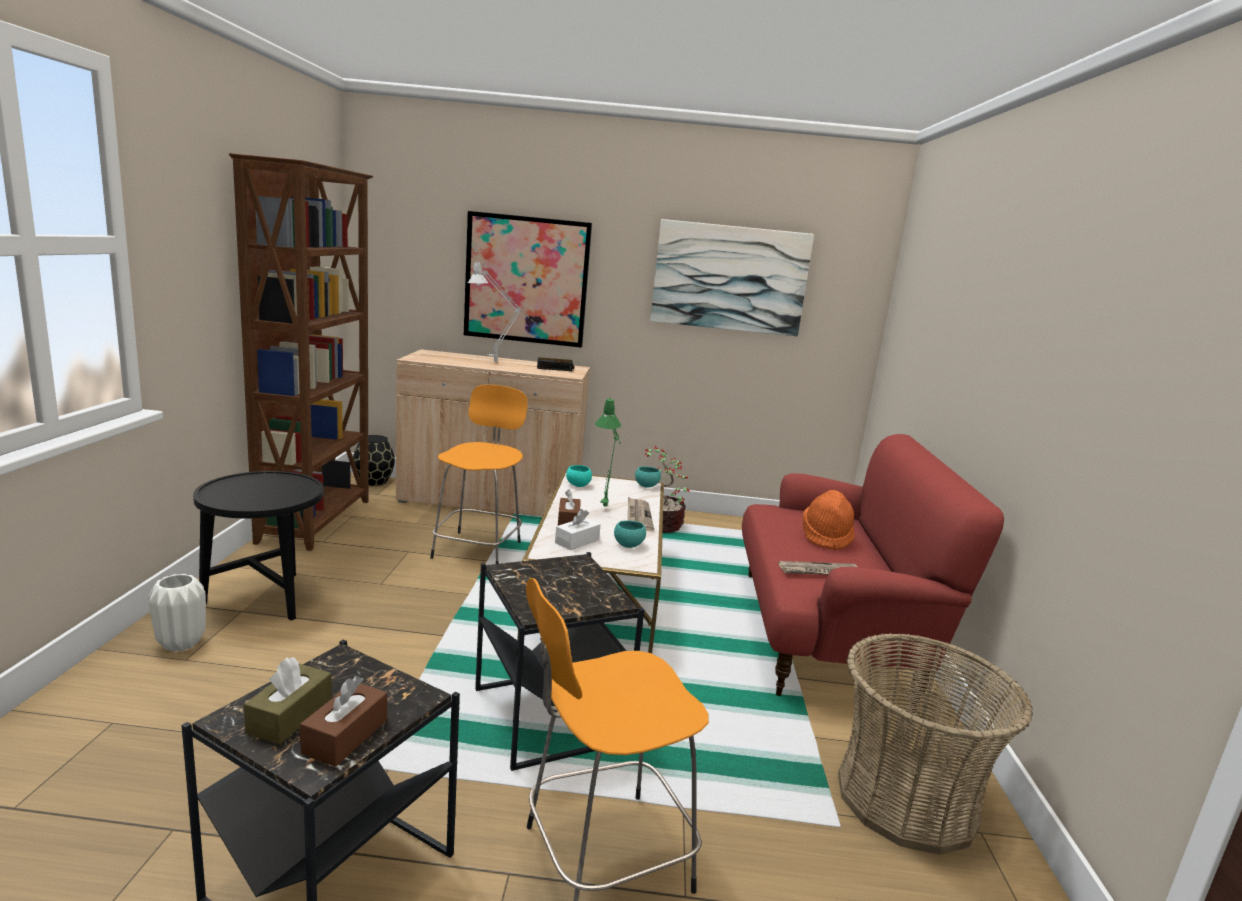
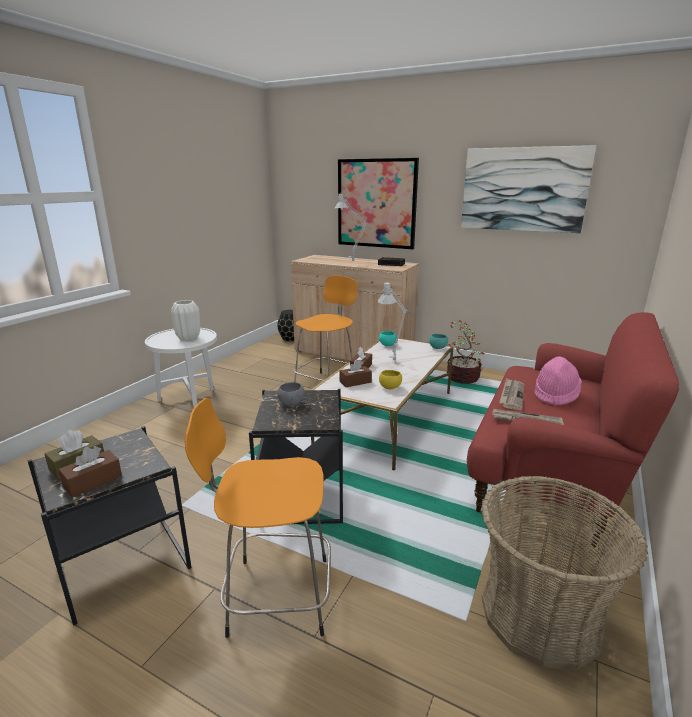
camera: 25 degrees right, 5 degrees up
(181, 643) = (136, 420): white vase -> white vase (189, 339)
(265, 600) = (190, 402): black side table -> white side table
(317, 520) = (245, 359): brown bookcase -> none
(542, 580) = (291, 403): none -> grey bowl
(577, 541) = (355, 382): white tissue box -> brown tissue box
(606, 505) = (396, 359): green table lamp -> grey table lamp
(628, 545) = (390, 387): turquoise bowl -> yellow bowl
(638, 516) = (414, 368): newspaper -> newspaper (511, 395)
(826, 537) = (555, 395): orange hat -> pink hat

